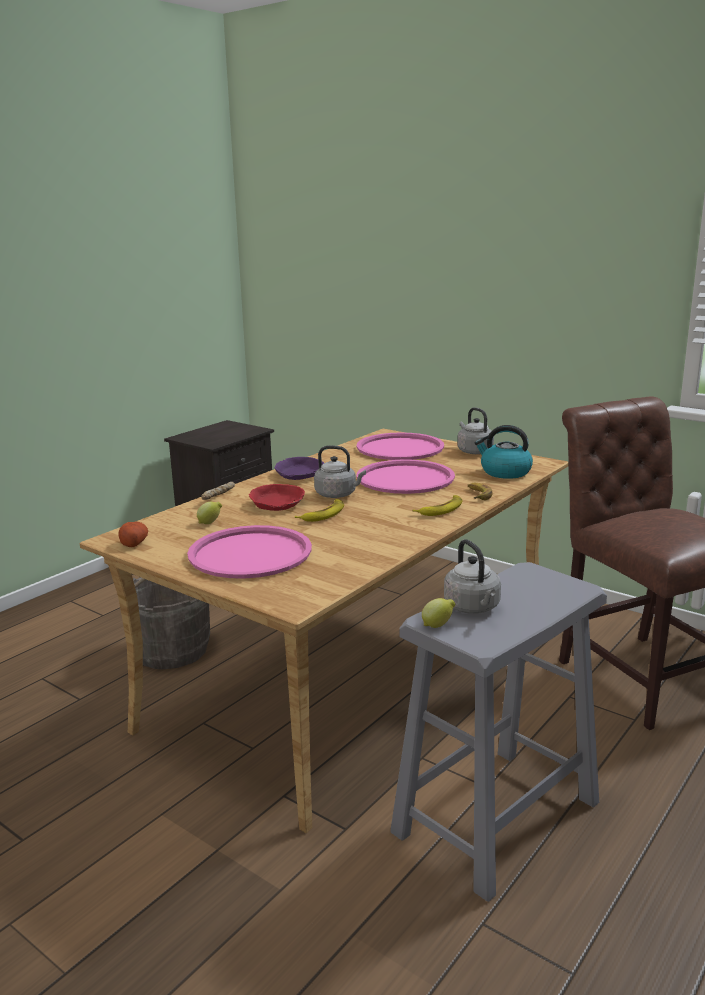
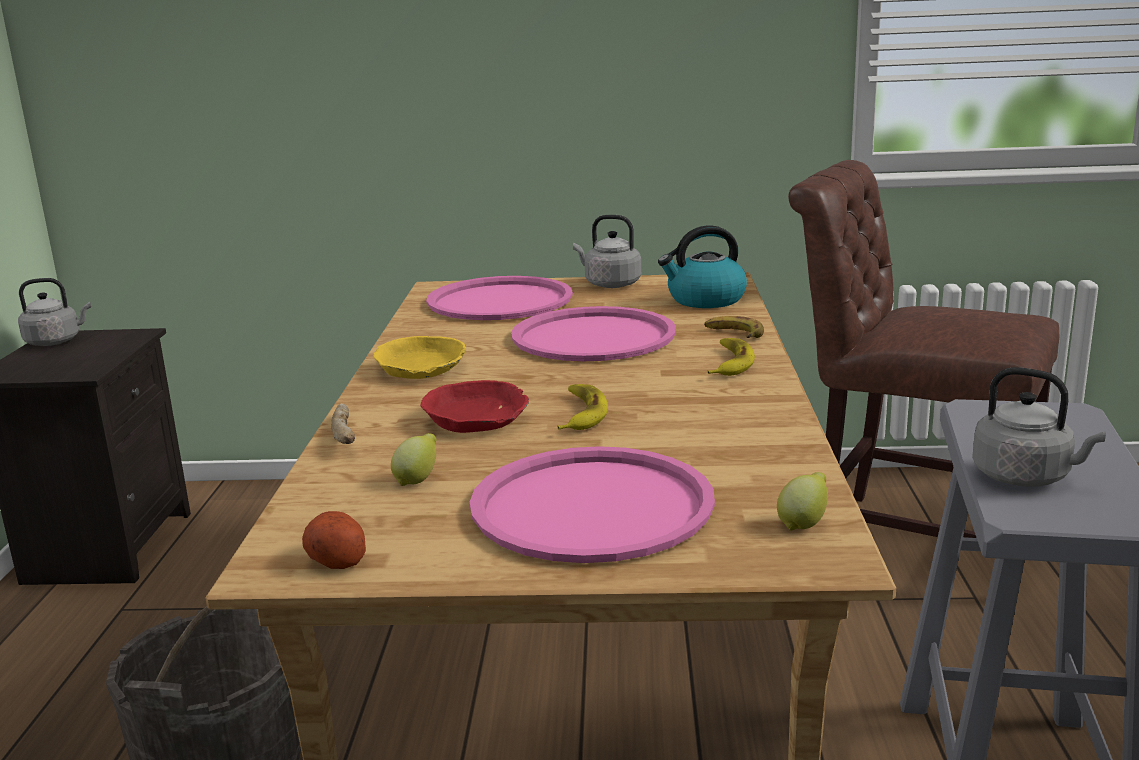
camera: 35 degrees left, 0 degrees up
(299, 475) = (421, 369): purple bowl -> yellow bowl
(338, 494) = (542, 381): grey kettle -> grey kettle (56, 341)
(438, 625) = (1044, 516): lemon -> lemon (803, 524)

